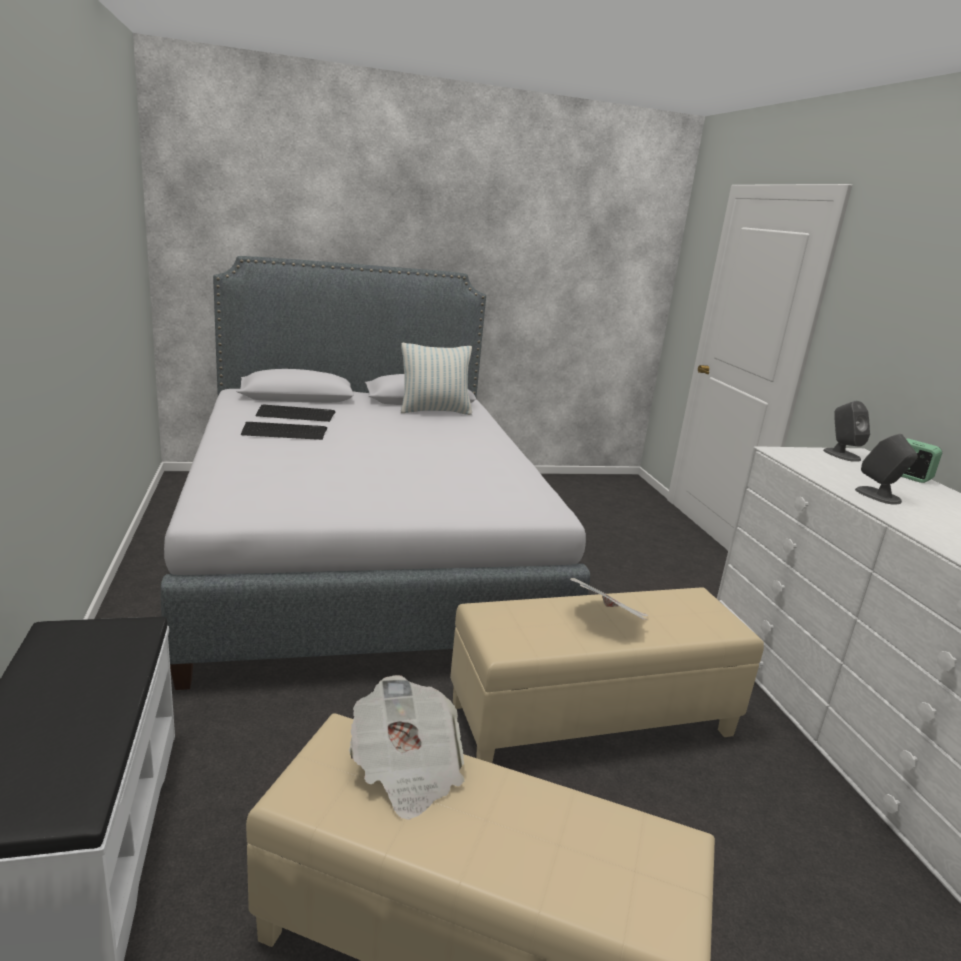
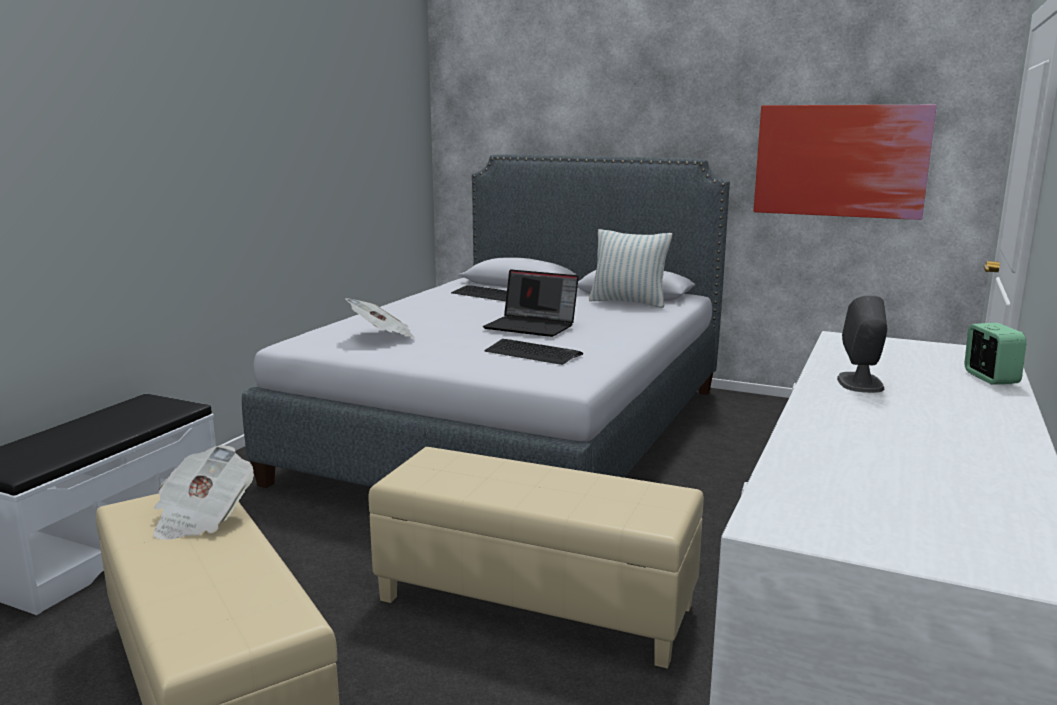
camera: 40 degrees right, 5 degrees down
(284, 432) = (450, 304): keyboard -> keyboard (532, 353)
(411, 451) = (532, 326): none -> laptop
(567, 279) = (840, 161): none -> picture
(609, 619) = (533, 485): newspaper -> newspaper (382, 336)
(841, 455) = (943, 350): grey speaker -> none

